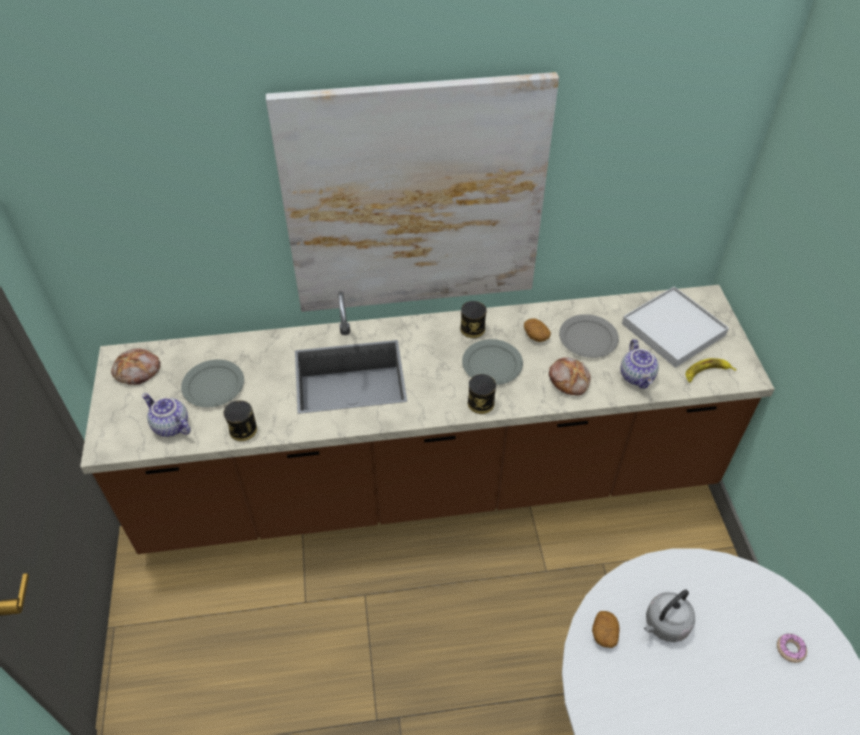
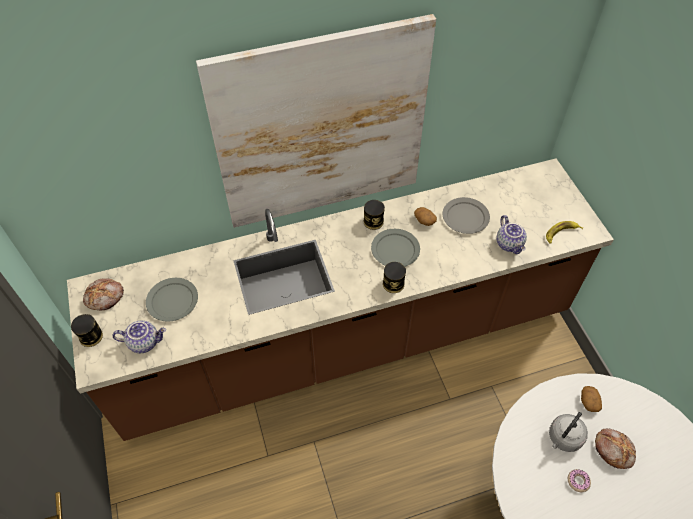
camera: 10 degrees left, 5 degrees up
(170, 426) = (144, 342): teapot -> teapot turned 150 degrees clockwise
(243, 429) = (206, 335): can -> can (91, 336)
(569, 380) = (458, 254): bread -> bread (613, 450)
(604, 633) = (520, 453): potato -> potato (588, 402)
(673, 329) = (529, 201): white tray -> none
(790, 649) = (657, 441): donut -> donut (578, 481)

